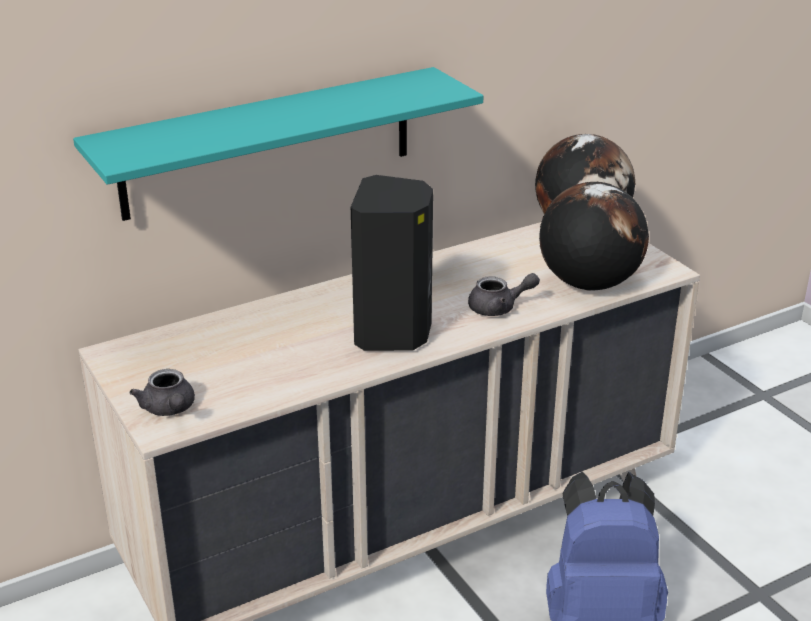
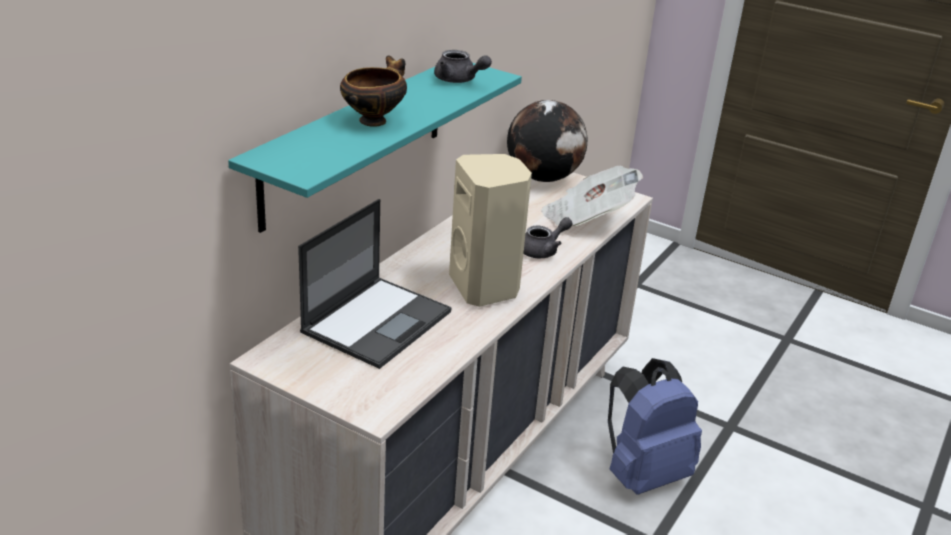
camera: 30 degrees left, 0 degrees up
(169, 409) = (367, 395): grey teapot -> grey teapot (459, 80)
(249, 341) = (377, 321): none -> laptop
(257, 120) = (374, 120): none -> bowl
(394, 333) = (486, 287): black speaker -> beige speaker
(588, 283) = (587, 219): globe -> newspaper

